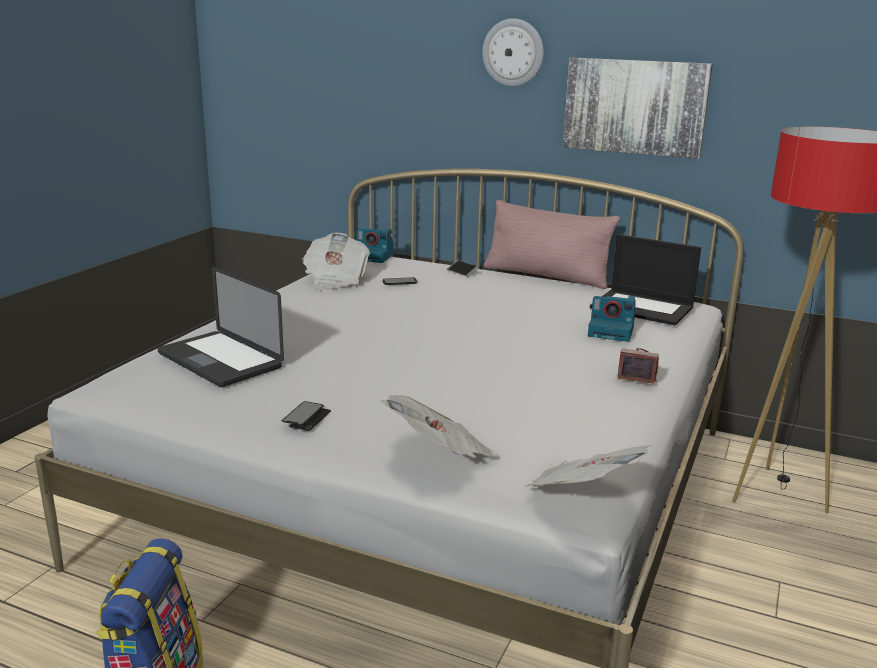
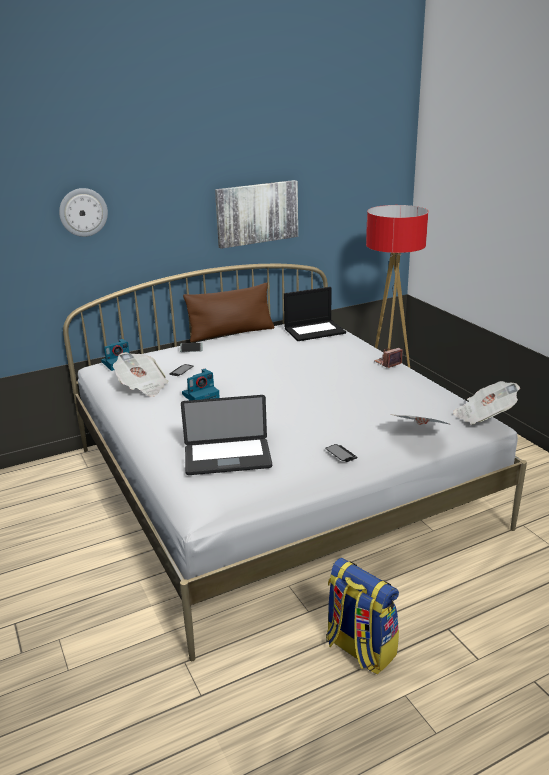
camera: 50 degrees left, 5 degrees up
(513, 52) = (175, 192): wall clock -> wall clock (83, 212)
(546, 276) = (231, 333): pink pillow -> brown pillow
(612, 331) = (333, 348): camera -> camera (201, 395)

